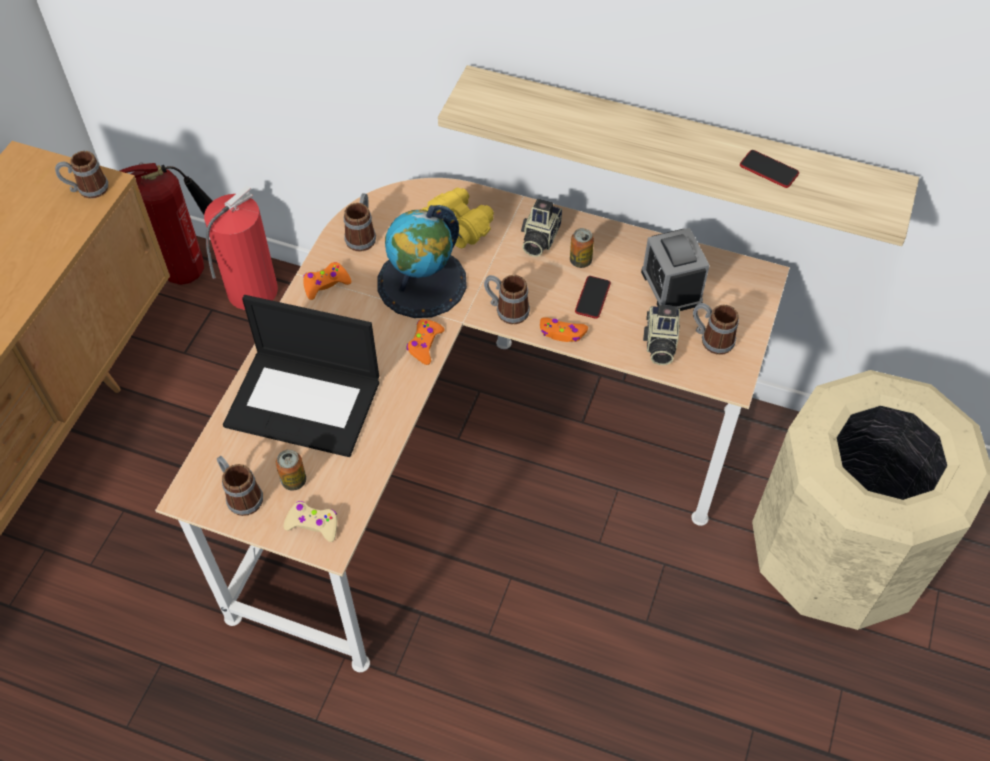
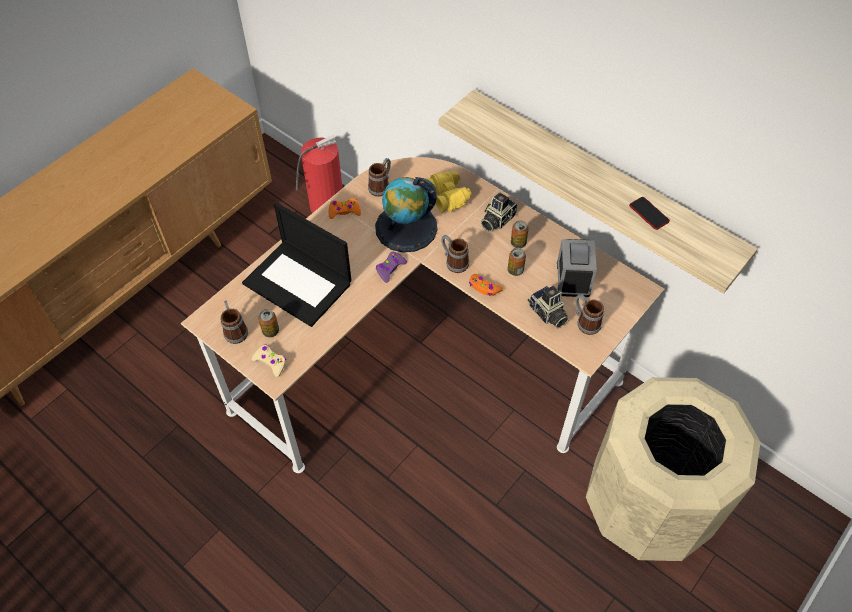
camera: 20 degrees right, 0 degrees up
(87, 189) = (224, 110): mug -> none
(190, 270) = (293, 182): fire extinguisher -> none
(424, 344) = (390, 269): orange game controller -> purple game controller
(592, 298) = (515, 270): phone -> can
(659, 343) = (547, 314): camera -> camera turned 60 degrees counterclockwise

